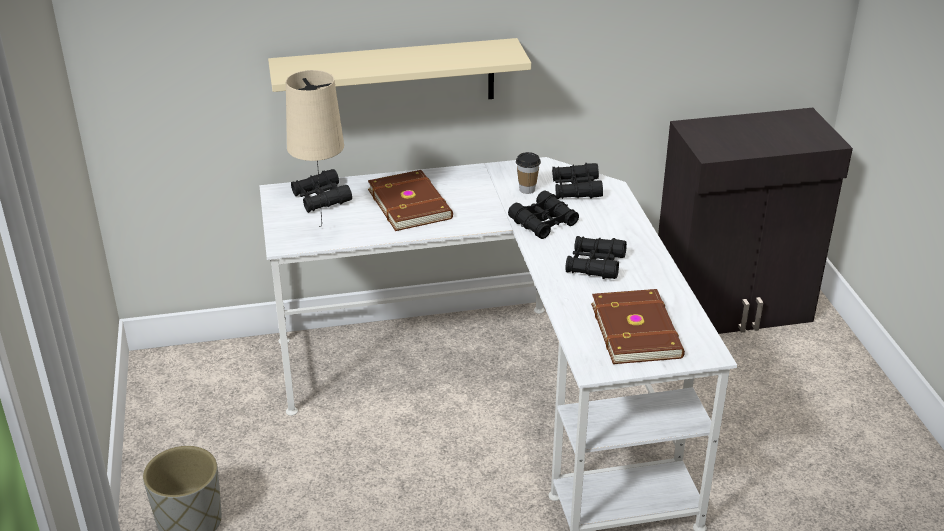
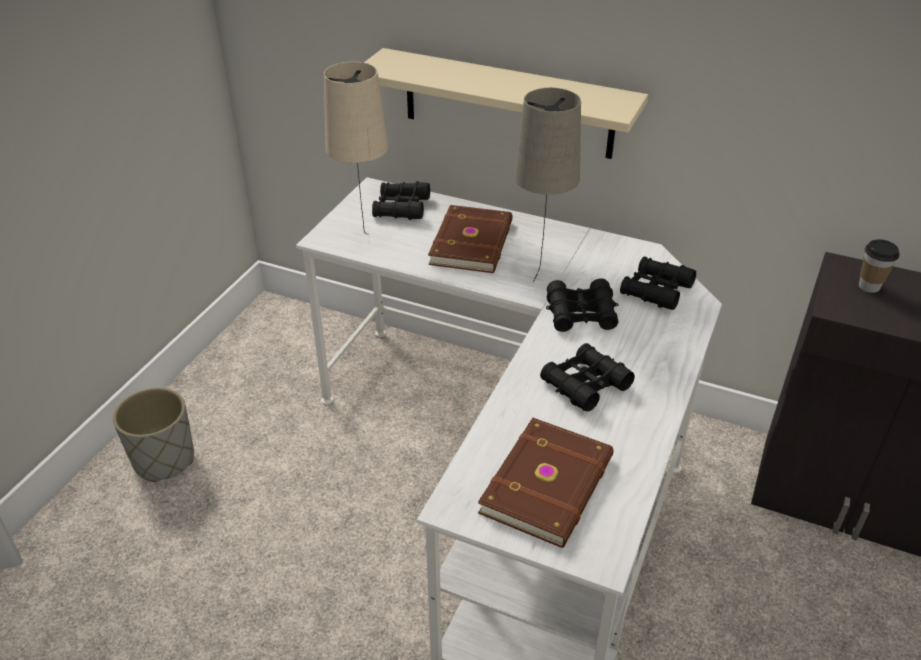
camera: 35 degrees right, 5 degrees up
(485, 207) = (540, 273): none -> beige table lamp
(527, 189) = (602, 272): cup -> cup (869, 286)

